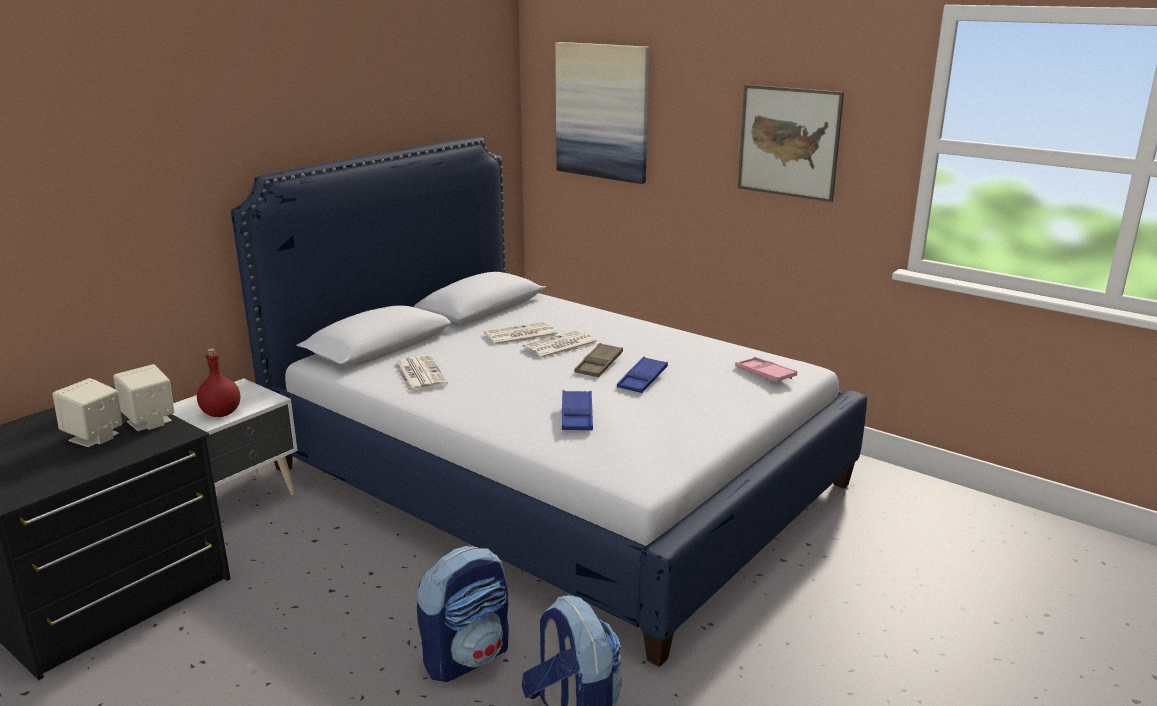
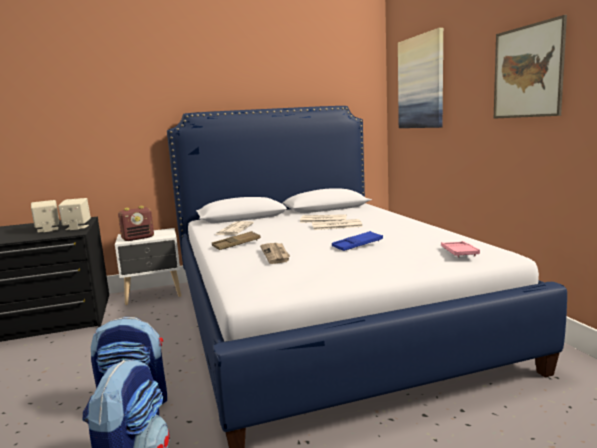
camera: 35 degrees right, 10 degrees down
(221, 413) = (138, 238): red bottle -> radio
(577, 415) = (276, 254): blue tray -> newspaper
(599, 365) = (342, 235): brown tray -> brown tray (236, 244)

